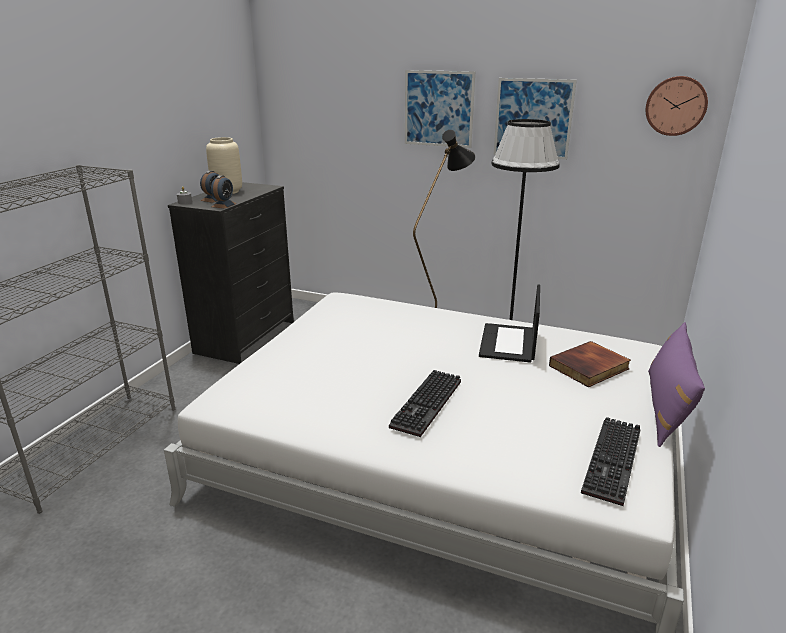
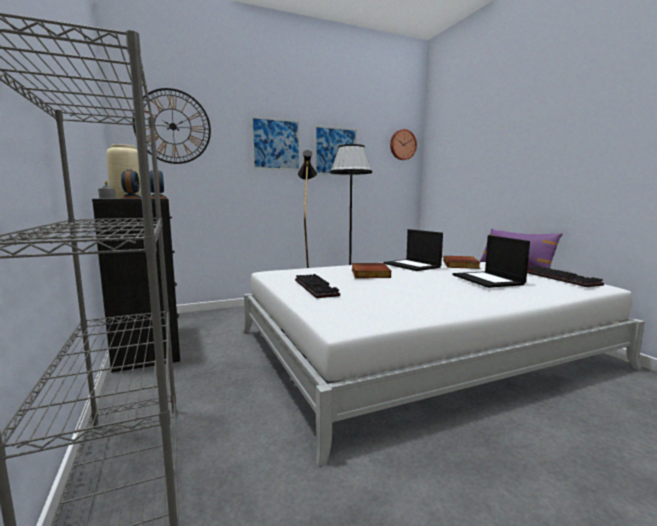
camera: 45 degrees left, 15 degrees down
(316, 89) = (173, 126): none -> wall clock
(414, 339) = (369, 273): none -> book
(428, 405) = (454, 287): keyboard -> keyboard (317, 288)
(504, 413) = (488, 280): none -> laptop

